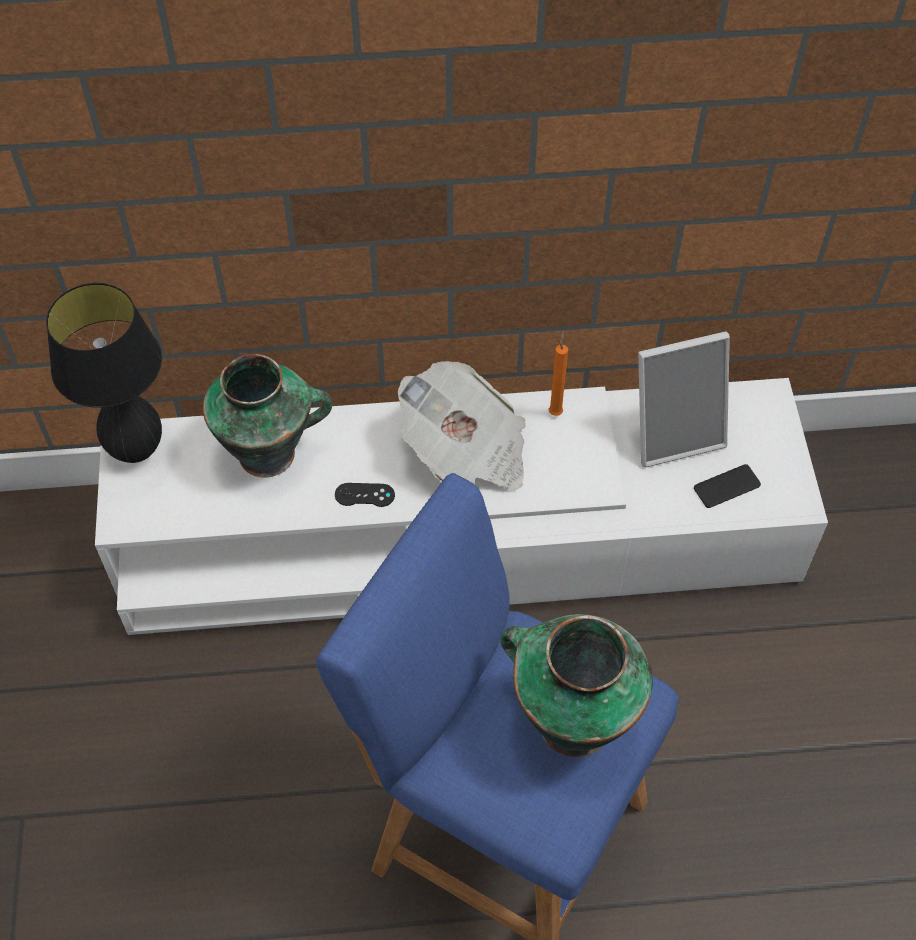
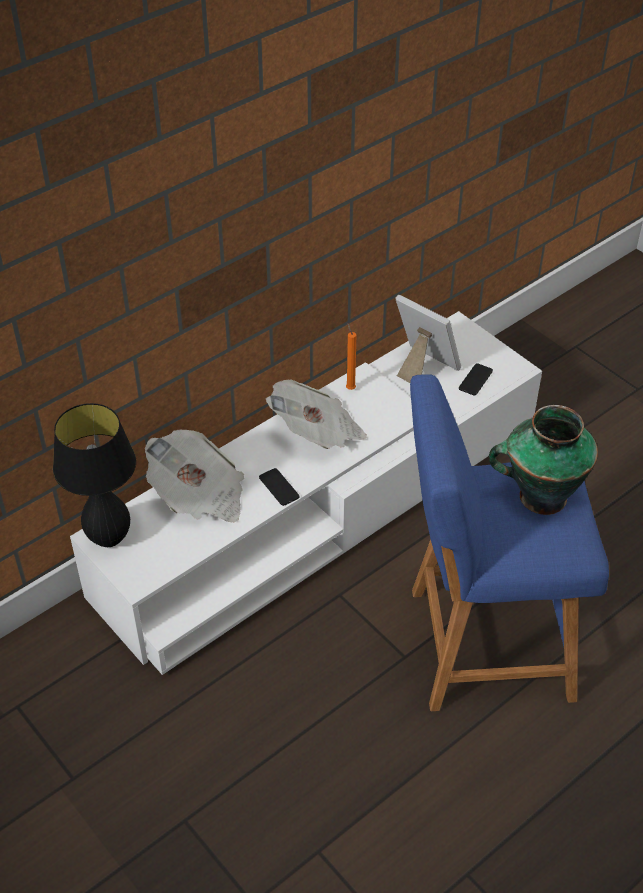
camera: 35 degrees left, 10 degrees down
(270, 453) = (199, 496): vase -> newspaper
(364, 495) = (279, 487): black game controller -> phone
(674, 432) = (423, 367): picture frame -> picture frame turned 90 degrees counterclockwise

